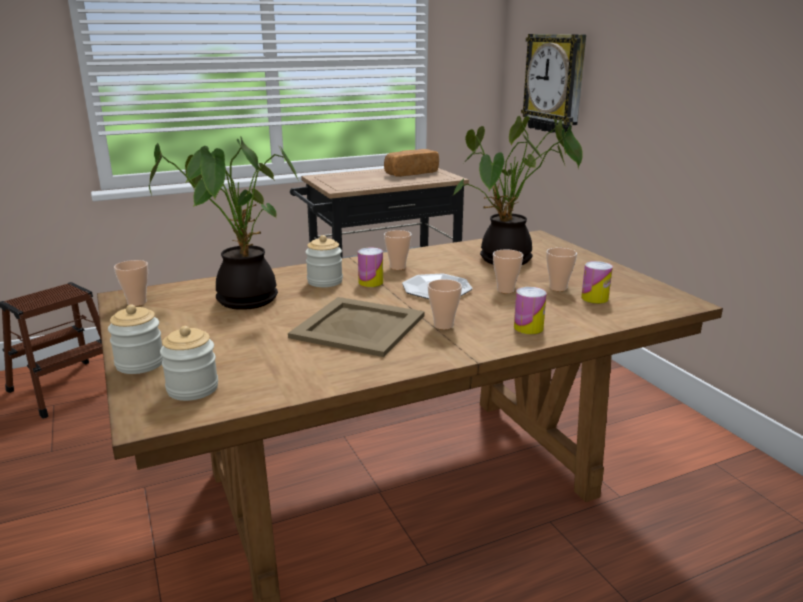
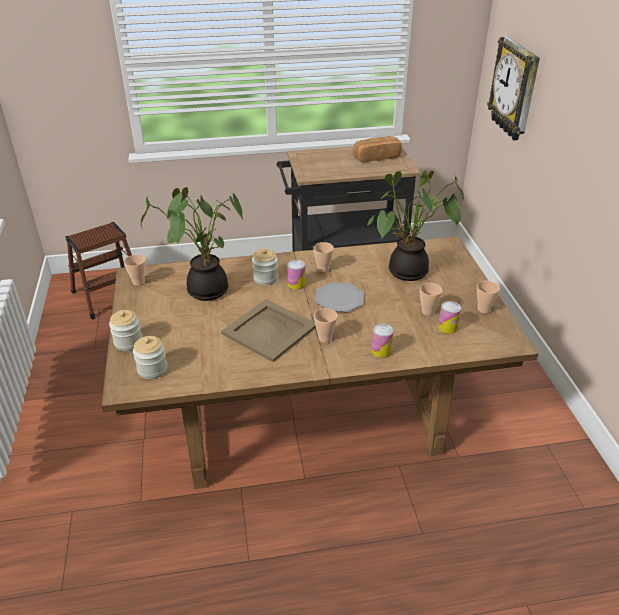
camera: 15 degrees right, 15 degrees up
(505, 290) = (387, 308): cup -> cup (483, 309)

